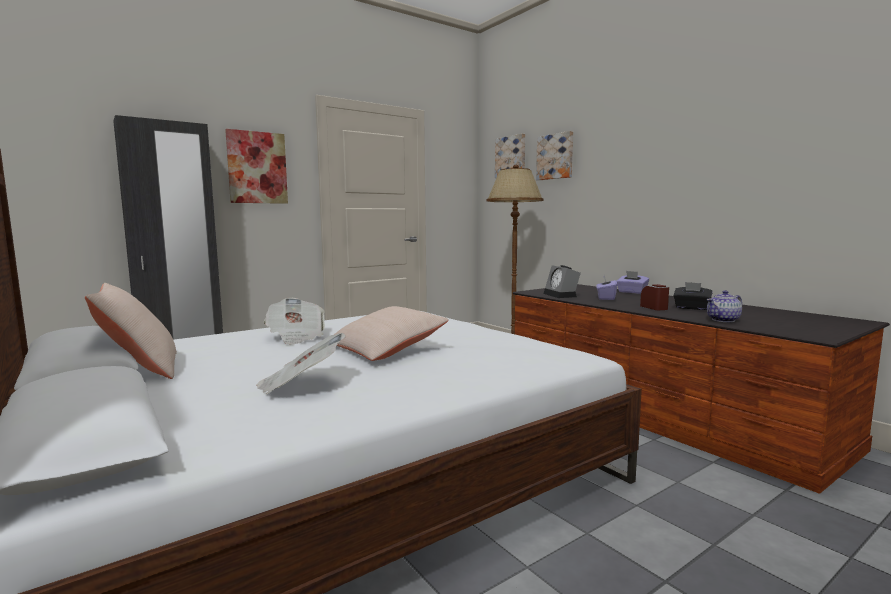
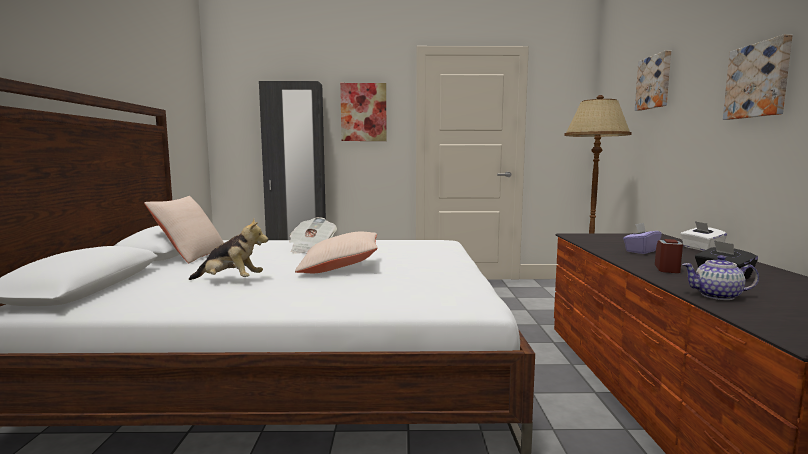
camera: 35 degrees right, 0 degrees up
(300, 386) = (230, 281): newspaper -> plush toy
(511, 156) = (619, 85): picture -> picture (759, 80)
(562, 295) = (597, 242): alarm clock -> none
(631, 292) = (701, 249): purple tissue box -> white tissue box

